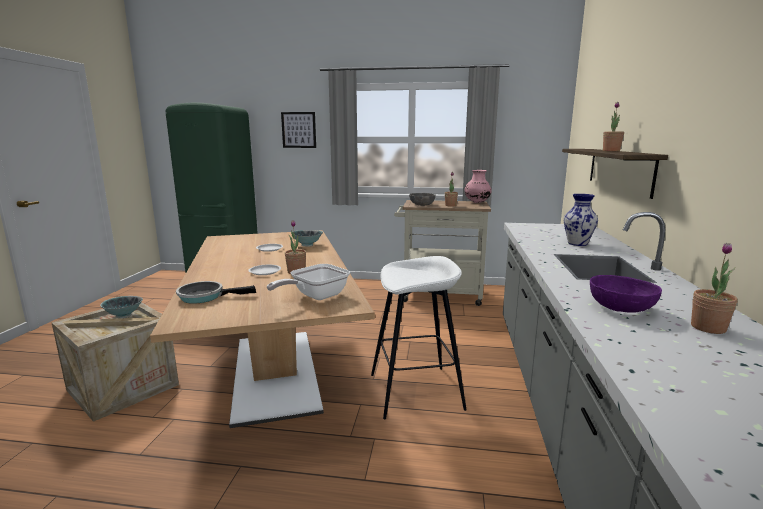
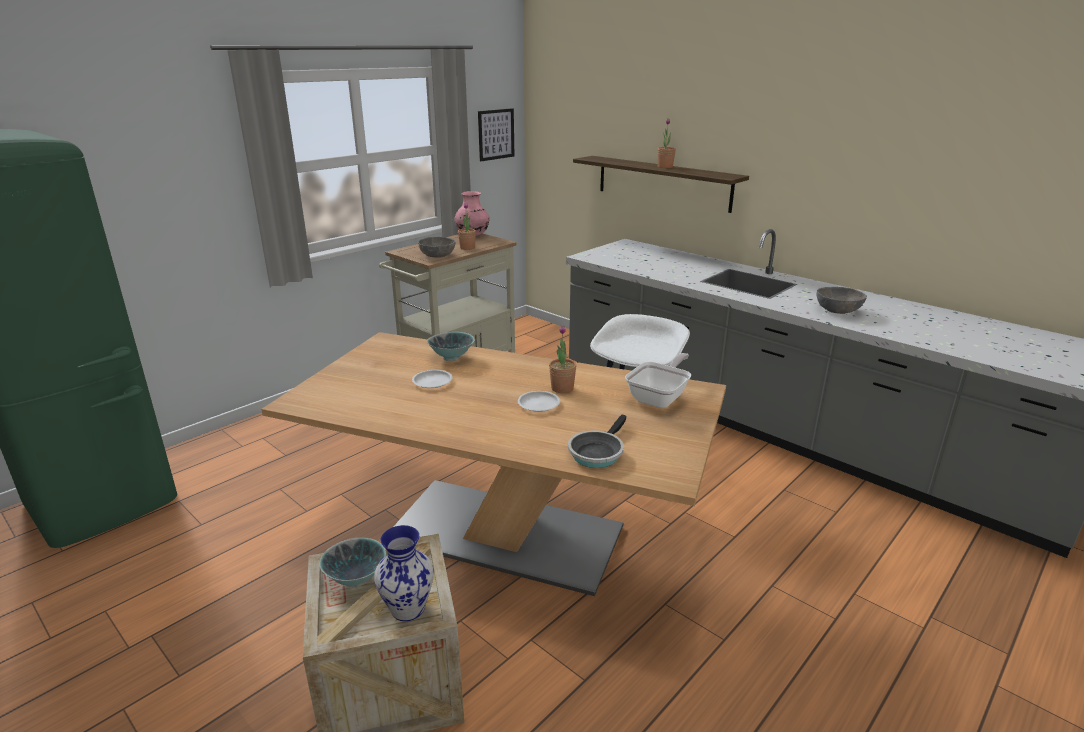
camera: 55 degrees left, 10 degrees up
(299, 130) = (171, 164): picture -> picture (496, 134)
(315, 296) = (660, 398): frying pan -> frying pan turned 135 degrees counterclockwise
(577, 243) = (679, 264): vase -> vase (407, 608)
(621, 308) = (838, 310): purple bowl -> grey bowl
(708, 328) = (881, 306): potted plant -> none

